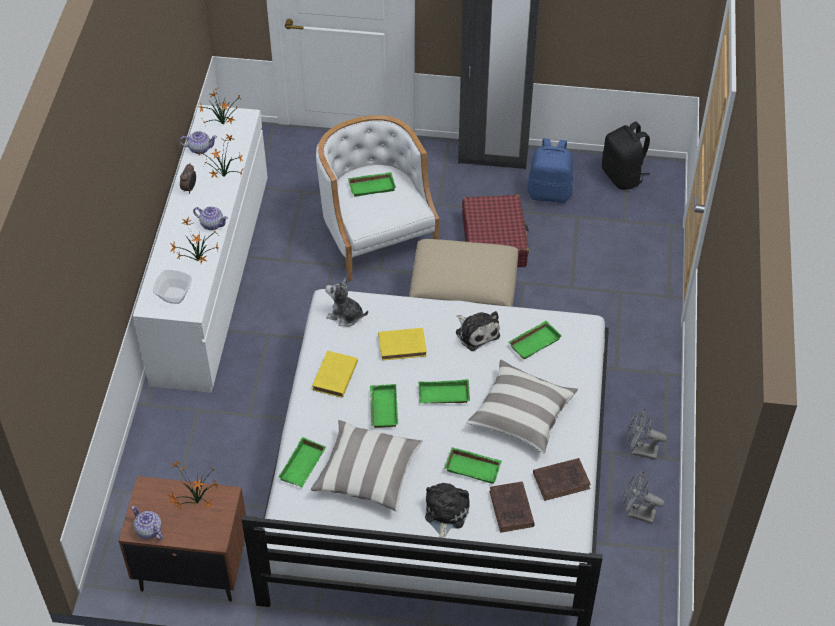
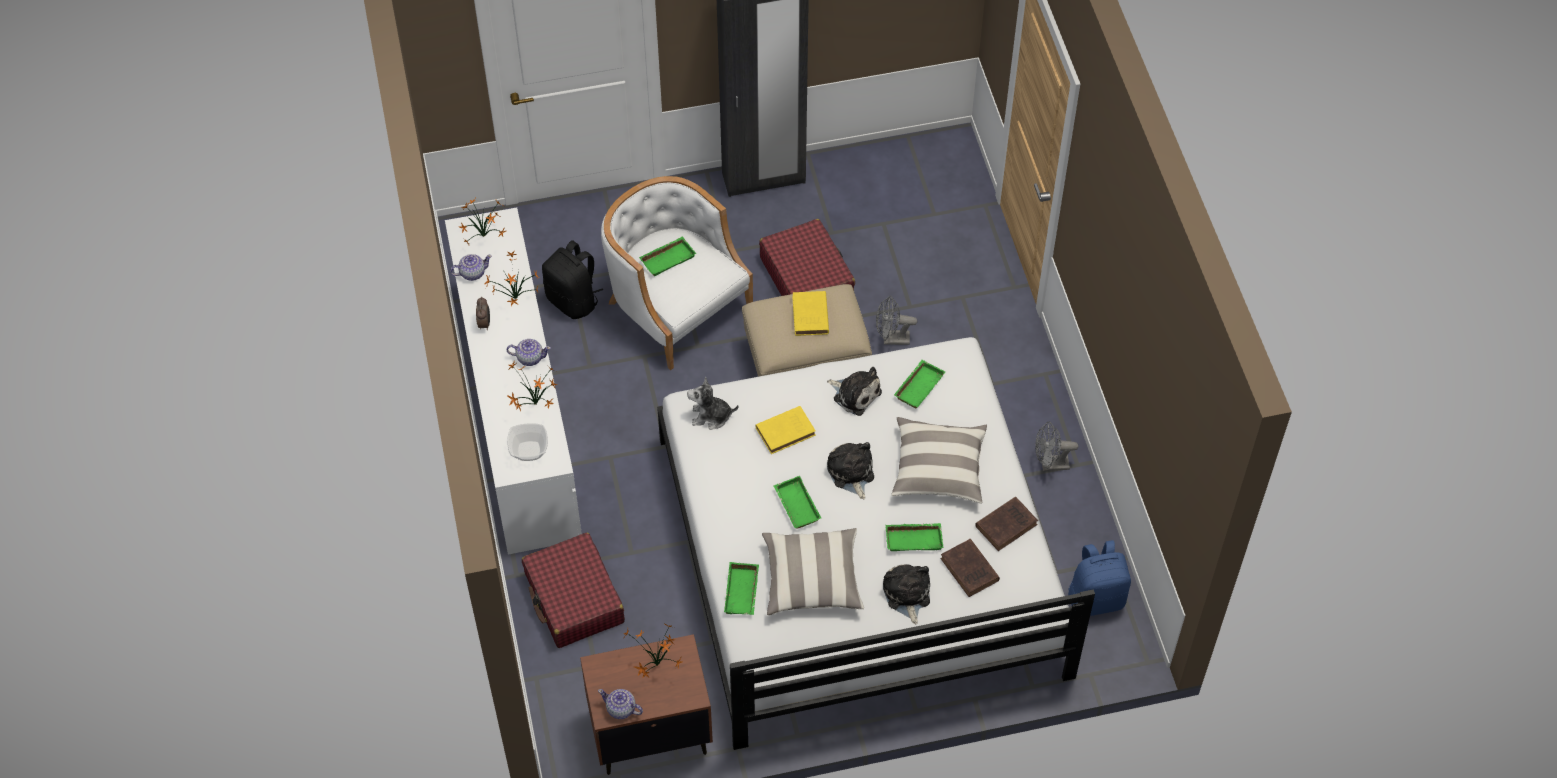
camera: 20 degrees left, 5 degrees up
(184, 438) = (574, 599): none -> red suitcase
(334, 377) = (731, 487): yellow book -> yellow book (810, 317)
(443, 396) = (851, 473): green tray -> plush toy
(549, 192) = (842, 203): blue backpack -> blue backpack (1096, 598)
(623, 176) = (912, 162): black backpack -> black backpack (573, 301)
(636, 513) = (1072, 531): grey fan -> grey fan (891, 339)

